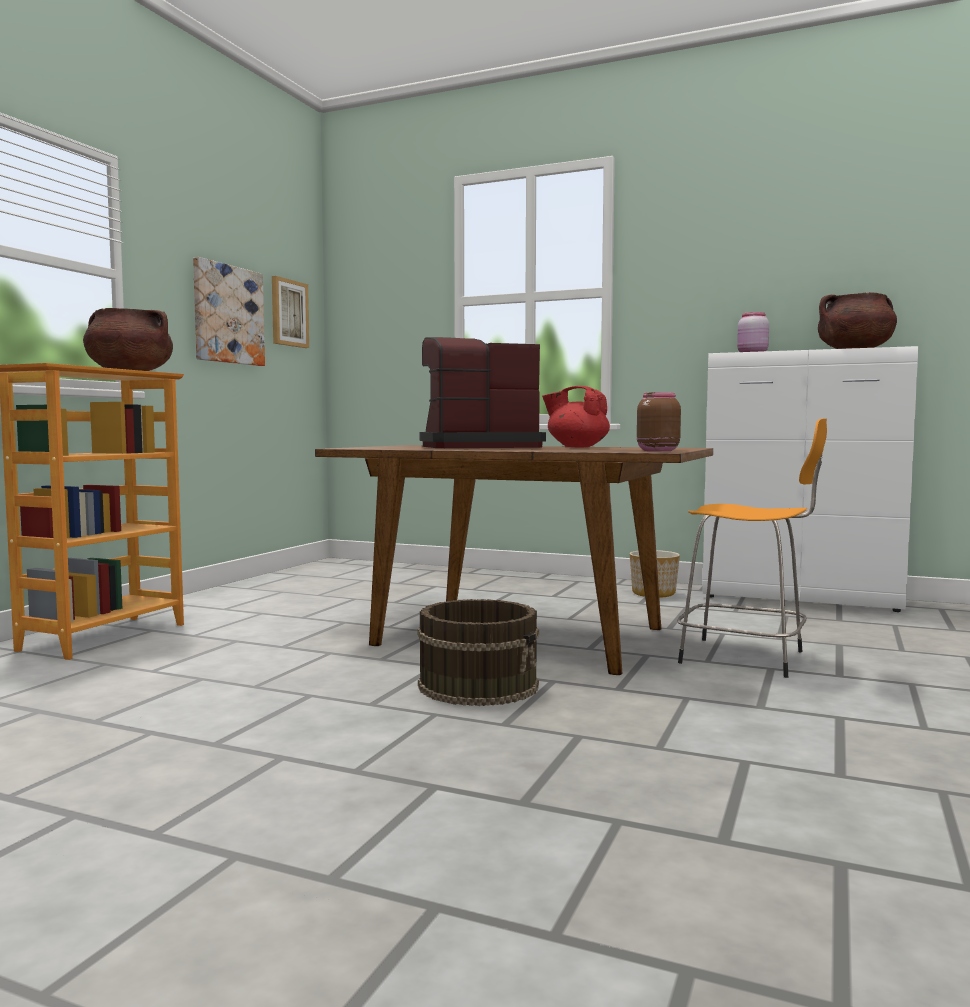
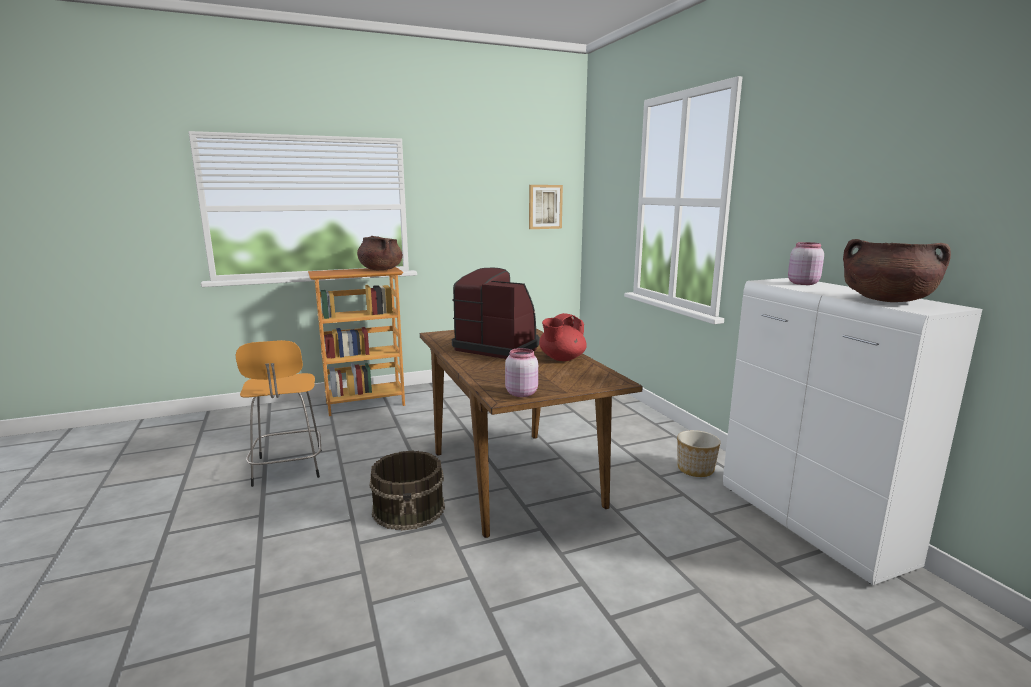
camera: 45 degrees right, 10 degrees up
(228, 314) = (488, 216): picture -> none
(576, 447) = (561, 359): red teapot -> red teapot turned 120 degrees counterclockwise
(656, 450) = (521, 393): brown jar -> pink jar
(747, 658) = (592, 565): orange stool -> orange stool (288, 469)

